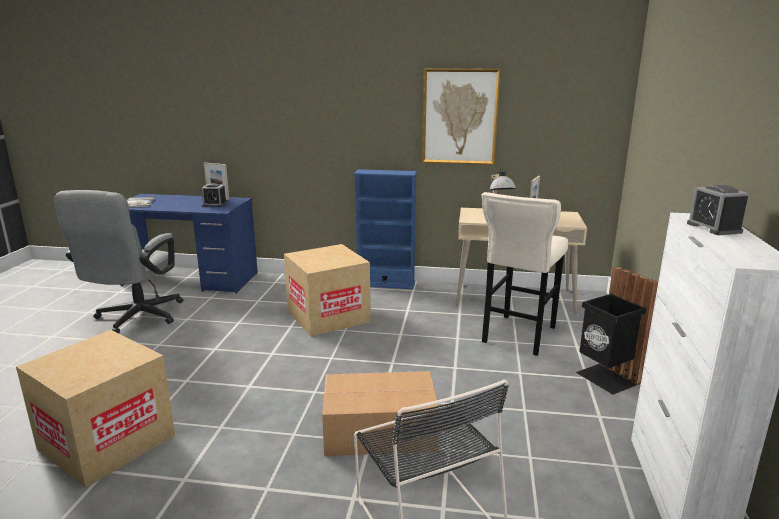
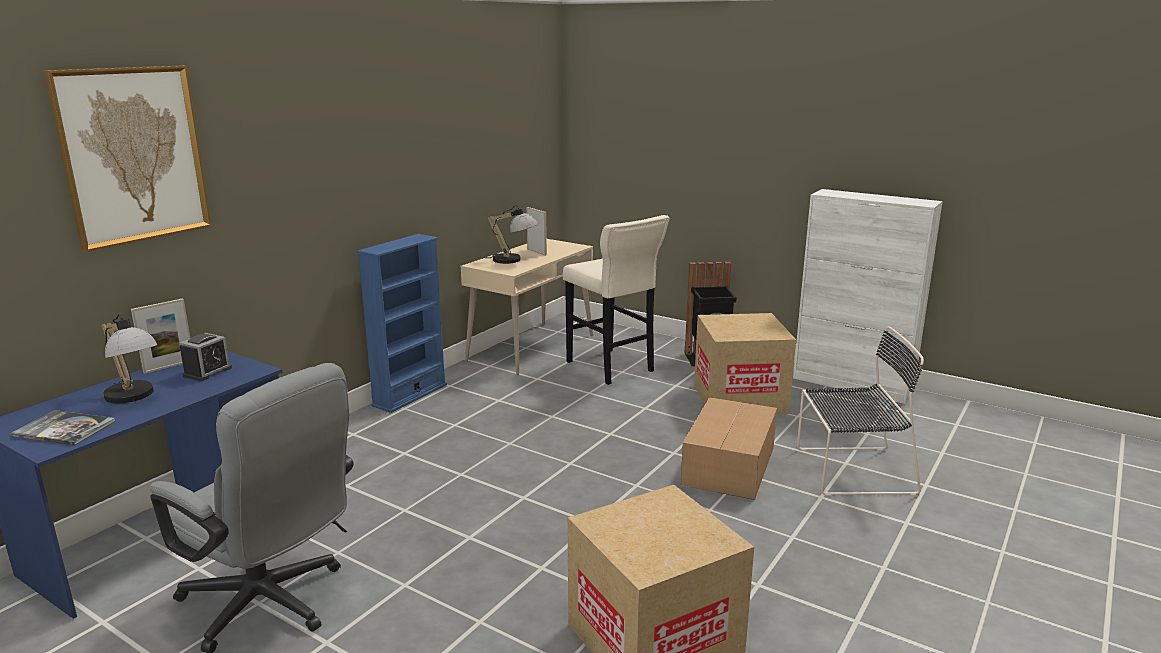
camera: 65 degrees left, 0 degrees up
(177, 203) = (134, 397): none -> table lamp
(328, 316) = (461, 446): cardboard box -> cardboard box (739, 398)
(459, 117) = (446, 155): picture -> picture (133, 155)
(714, 228) = (854, 195): alarm clock -> none

